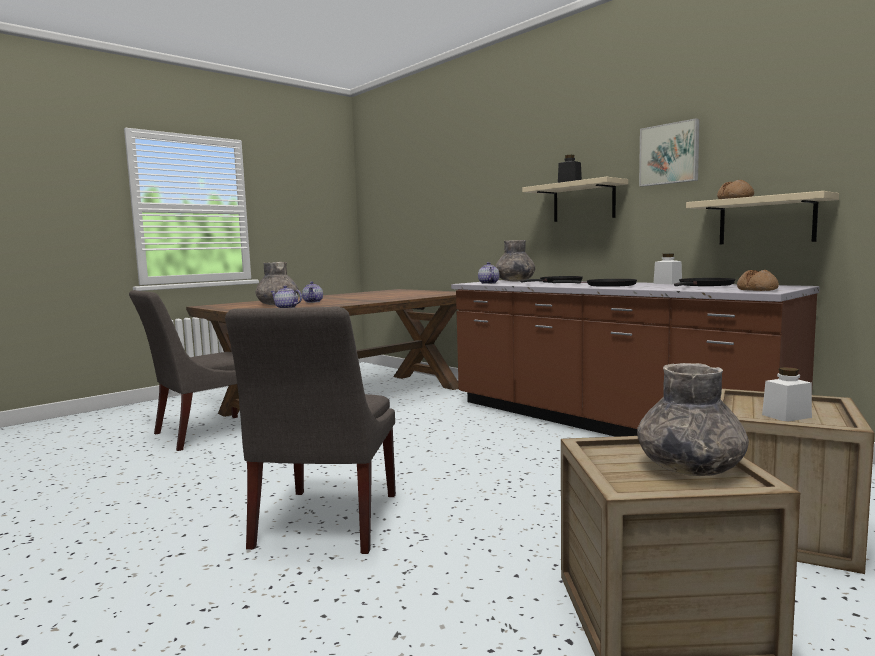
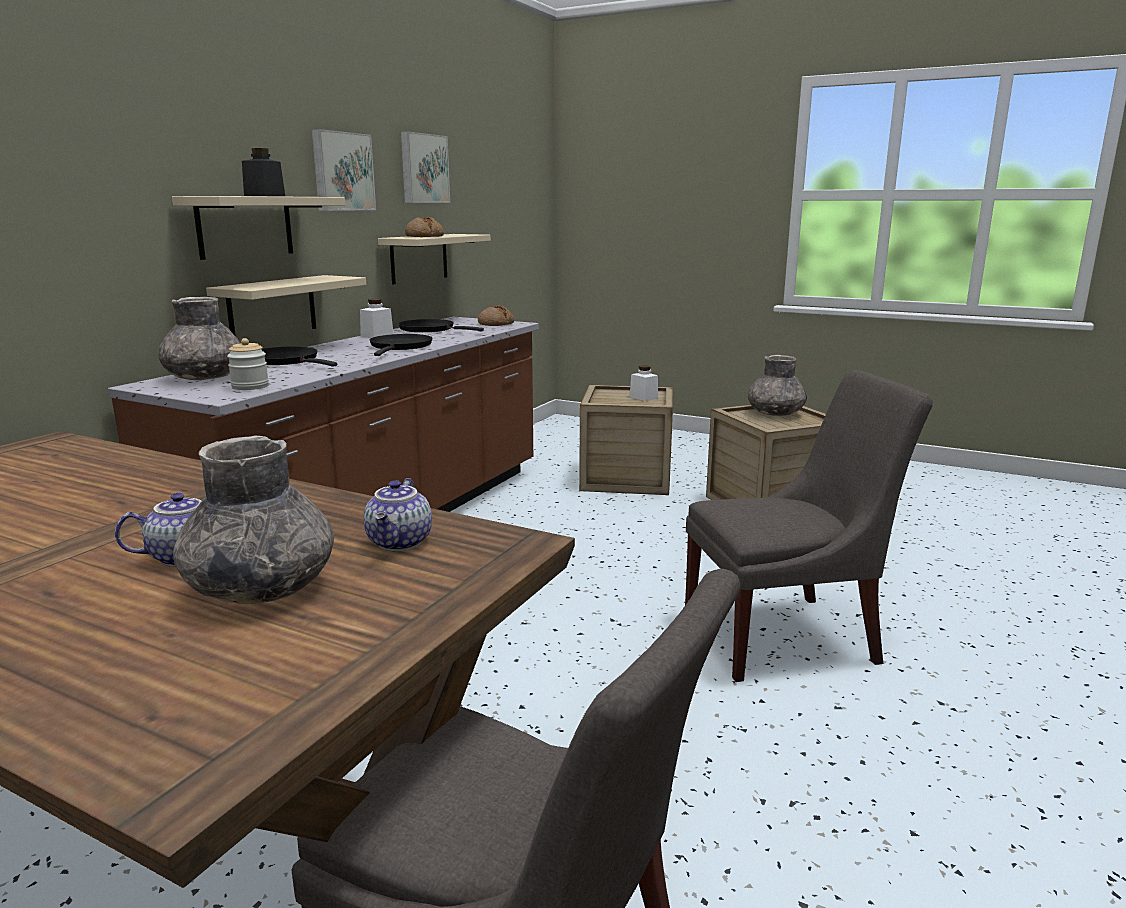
camera: 110 degrees left, 10 degrees up
(488, 283) = (250, 386): teapot -> jar
(596, 253) = (272, 308): none -> beige shelf
(786, 130) = (423, 168): none -> picture

